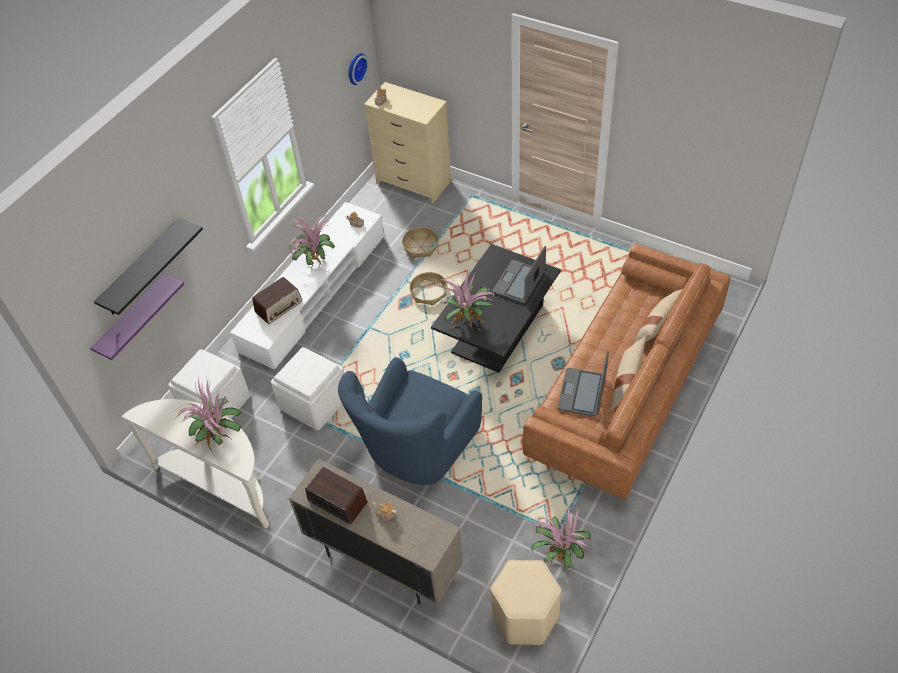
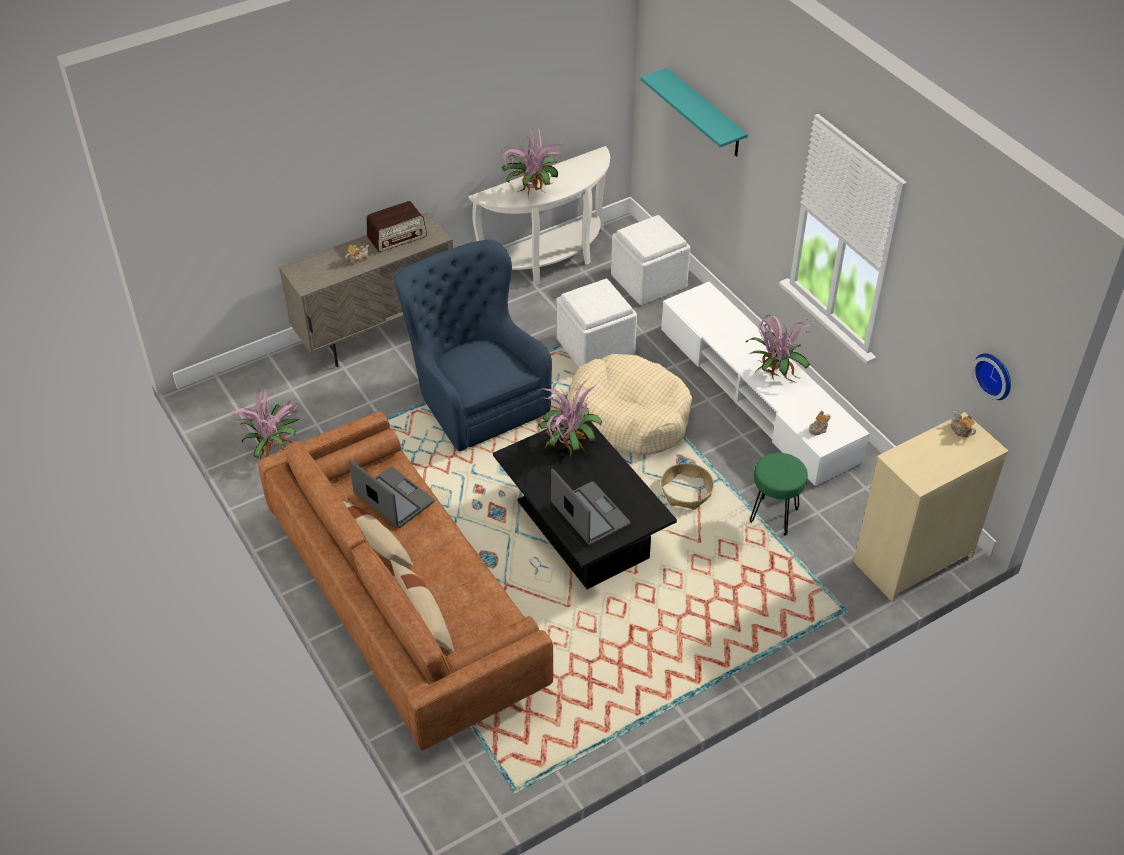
camera: 115 degrees right, 5 degrees down
(132, 319) = (681, 134): purple shelf -> none
(142, 268) = (705, 114): black shelf -> turquoise shelf
(279, 307) = (719, 325): radio -> none
(378, 350) = (628, 416): none -> beige dog bed
(421, 246) = (774, 516): basket -> green stool
(525, 617) = (241, 400): beige stool -> none

